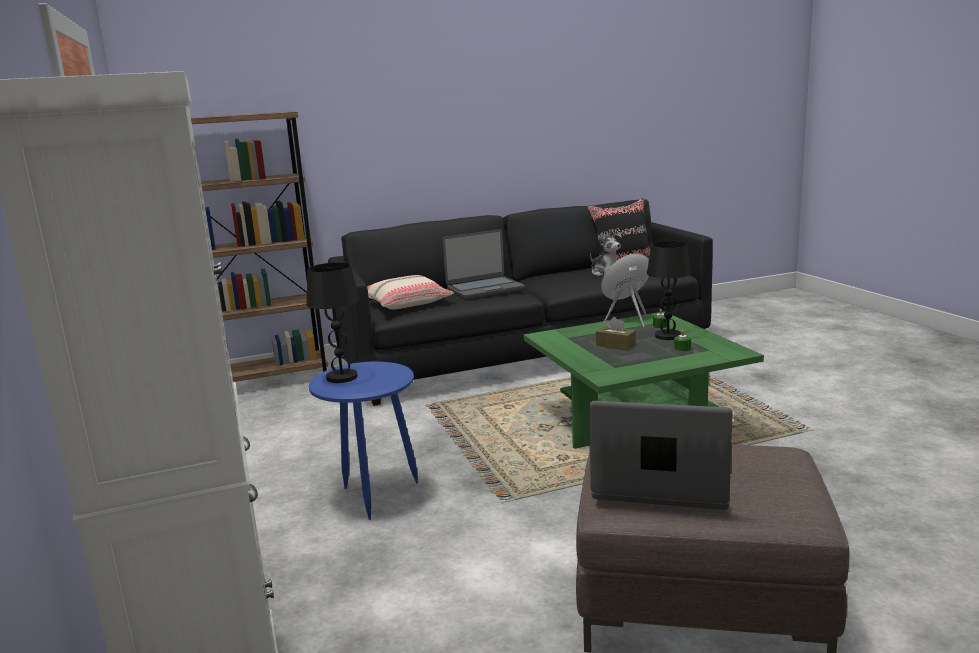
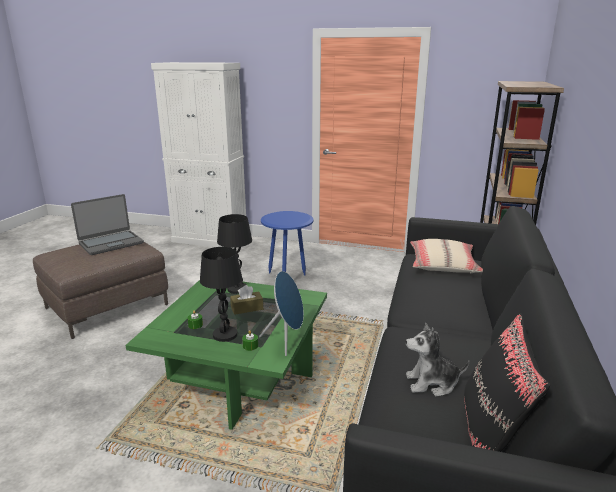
camera: 125 degrees right, 5 degrees up
(341, 377) = (292, 215): black table lamp -> black table lamp (237, 289)
(484, 289) = (444, 297): laptop -> none

